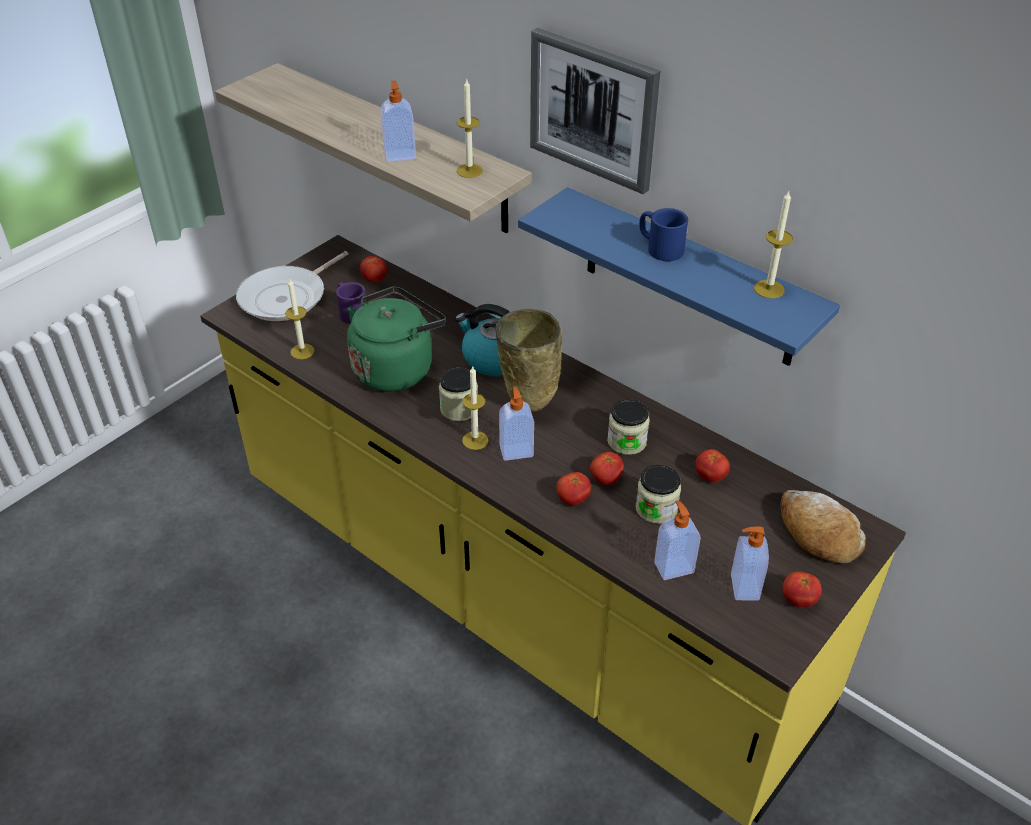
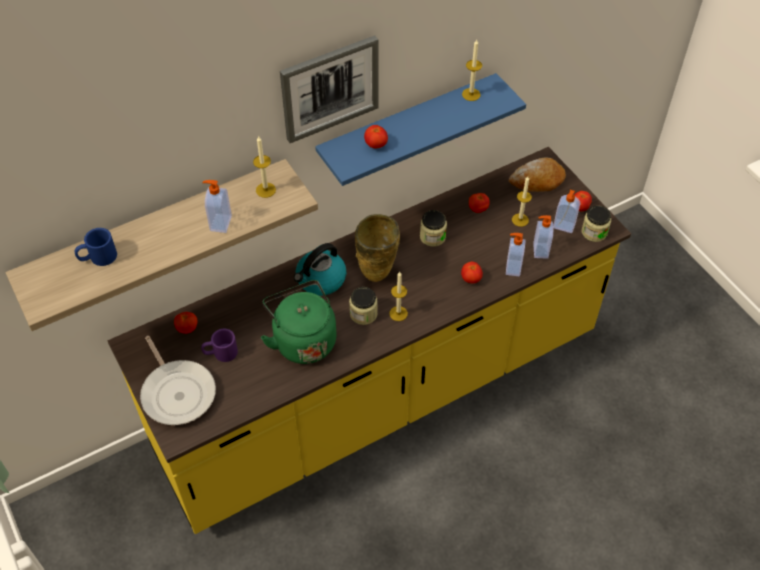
camera: 70 degrees left, 10 degrees up
(302, 351) = (253, 394): candle -> candle (520, 220)
(516, 450) = (417, 294): soap dispenser -> soap dispenser (512, 268)
(605, 479) = (460, 258): tomato -> tomato (376, 145)
(656, 508) = (493, 242): jar -> jar (594, 232)
(659, 247) = (408, 125): blue mug -> blue mug (97, 257)

